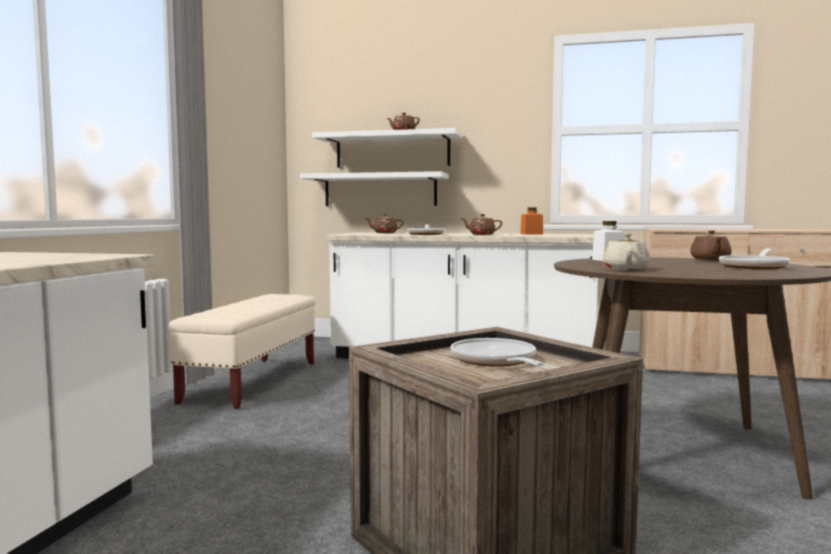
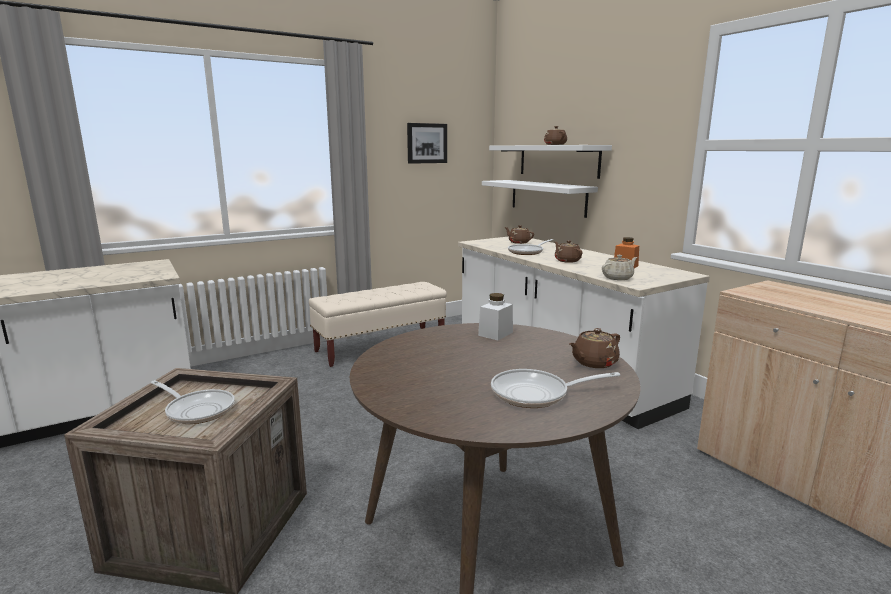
camera: 45 degrees right, 10 degrees up
(242, 123) = (426, 143): none -> picture
(495, 361) = (197, 410): frying pan -> frying pan turned 90 degrees clockwise
(626, 269) = (405, 357): beige teapot -> beige teapot (618, 278)

